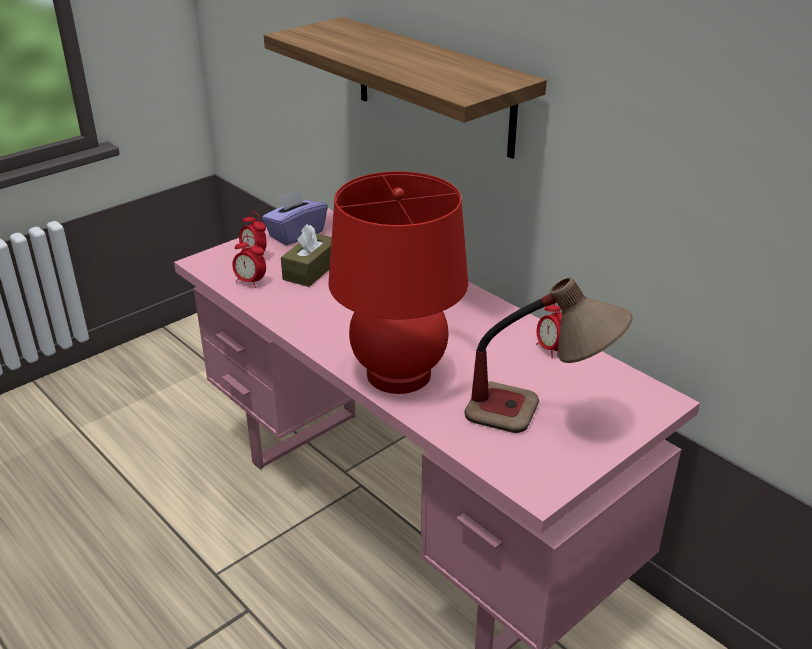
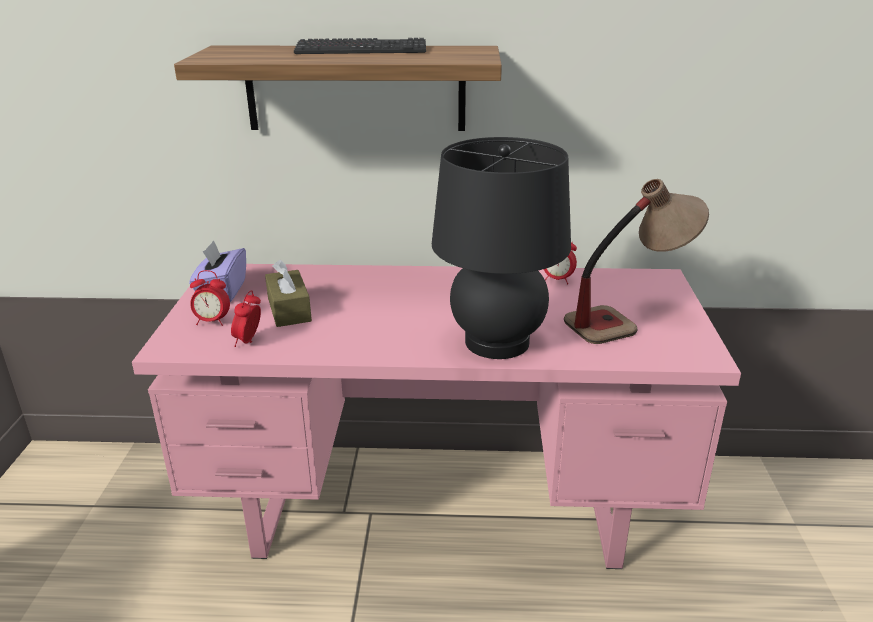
camera: 45 degrees left, 5 degrees down
(250, 282) = (249, 341): alarm clock -> alarm clock turned 120 degrees clockwise
(398, 374) = (497, 342): red table lamp -> black table lamp
(417, 54) = (361, 50): none -> keyboard

